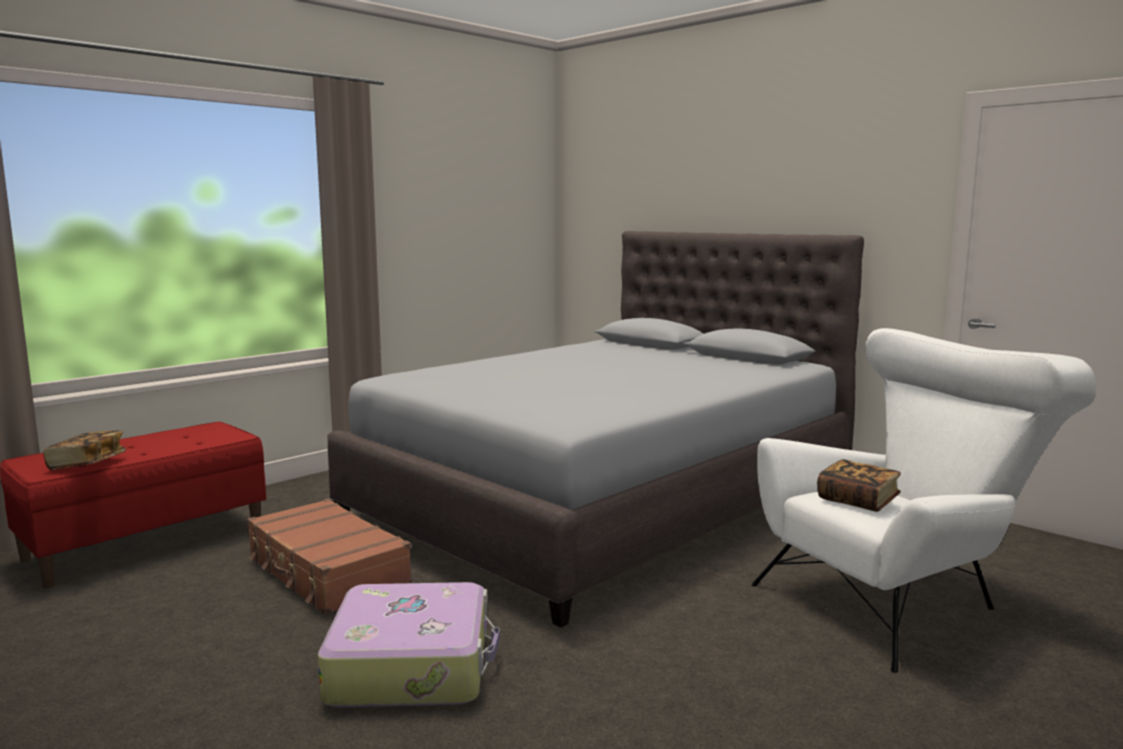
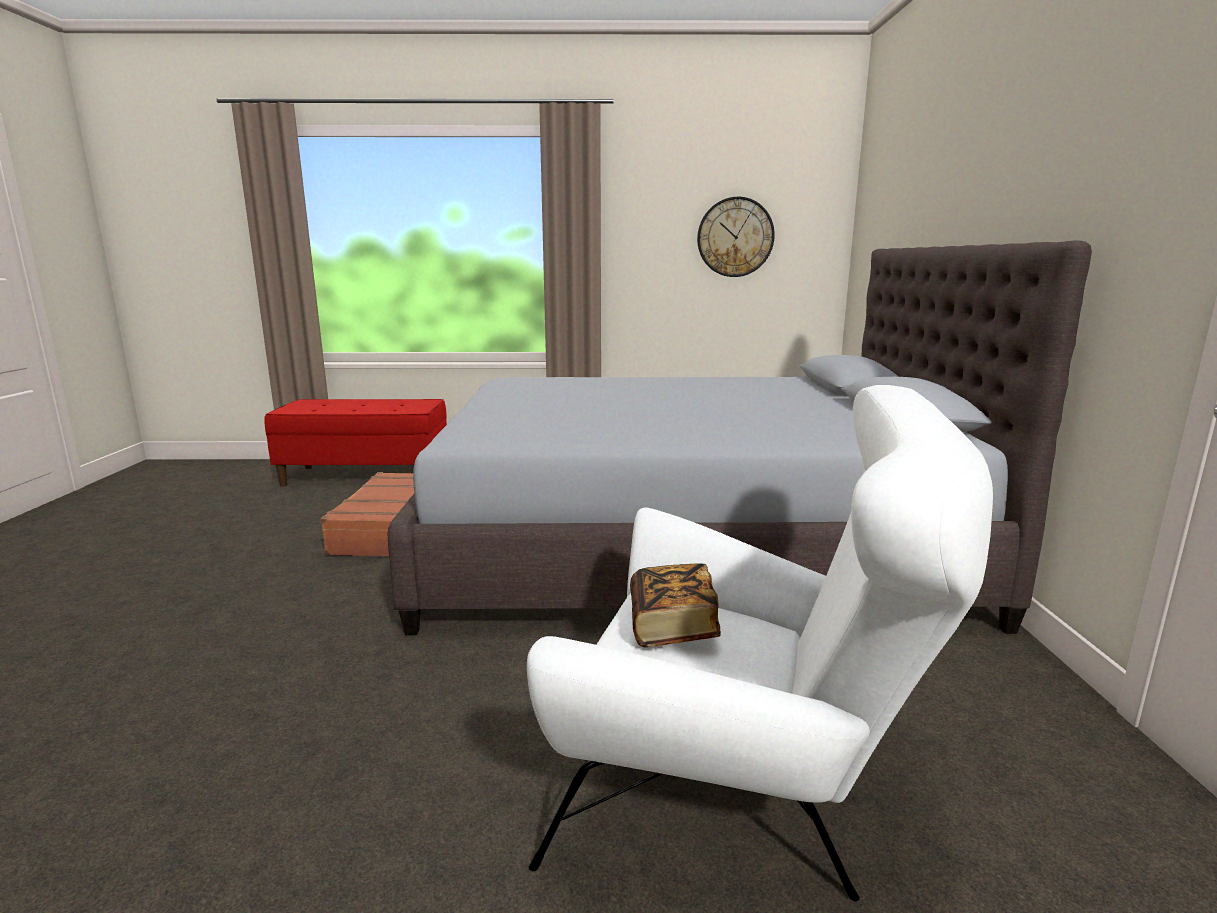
camera: 45 degrees right, 5 degrees up
(87, 464) = (312, 410): book -> none
(412, 665) = (280, 612): suitcase -> none
(479, 218) = (735, 237): none -> wall clock

